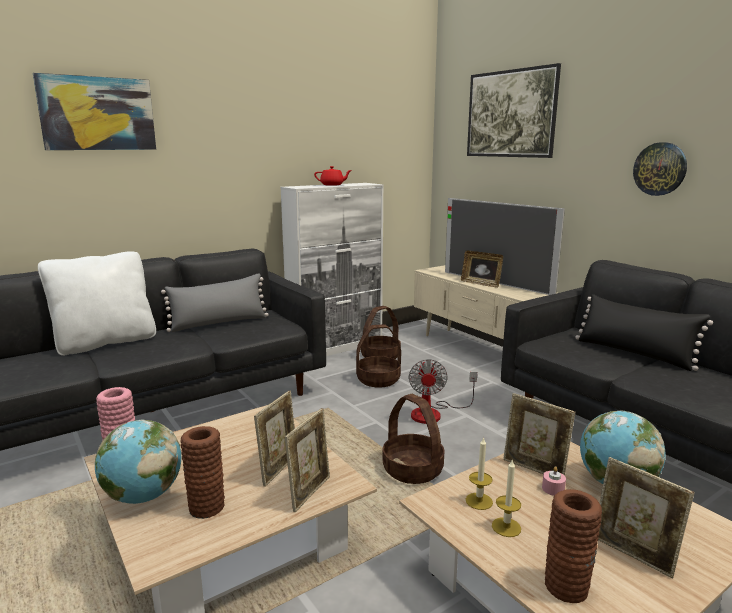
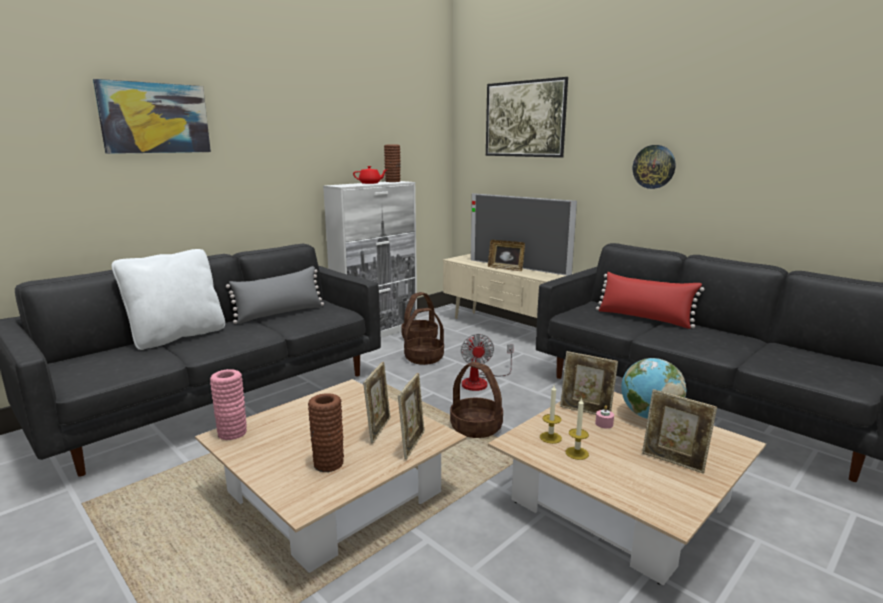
camera: 10 degrees left, 0 degrees up
(143, 496) = (267, 461): globe -> none
(566, 586) = (632, 487): brown vase -> brown vase (393, 181)
(634, 353) = (644, 318): black pillow -> red pillow

